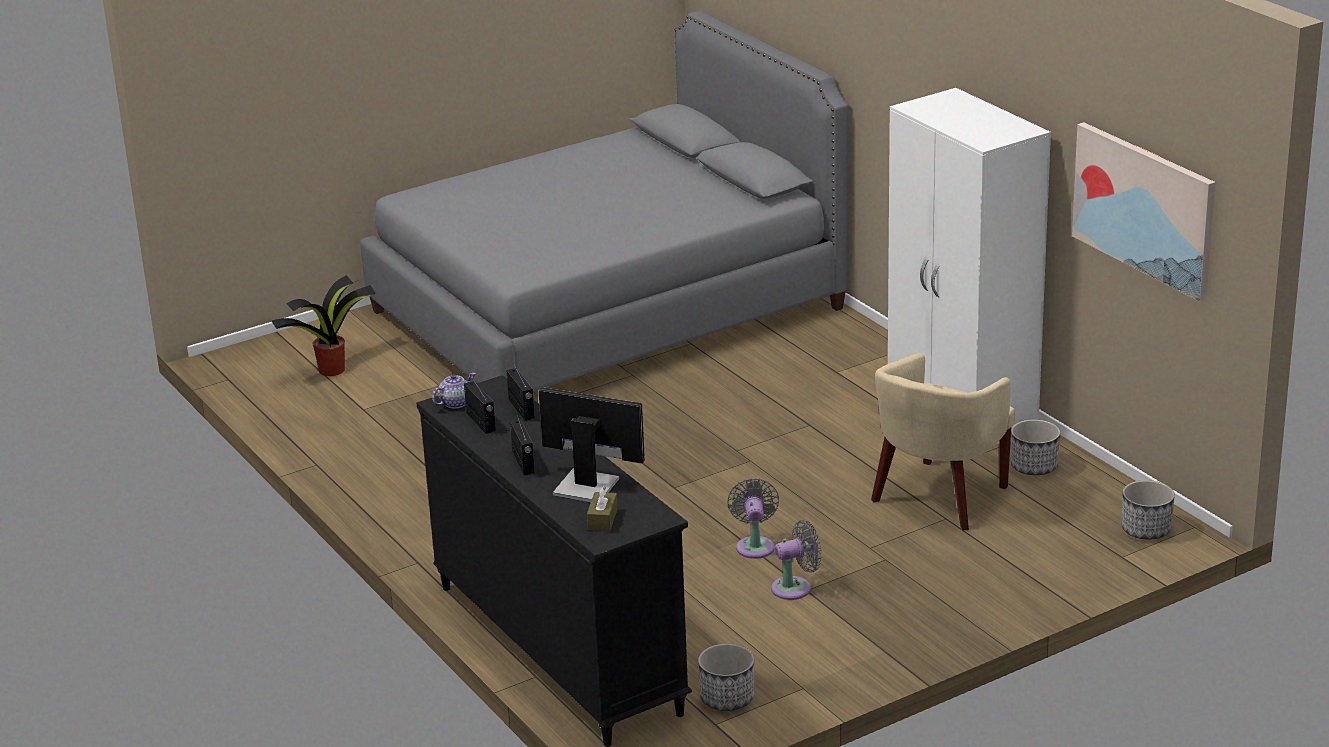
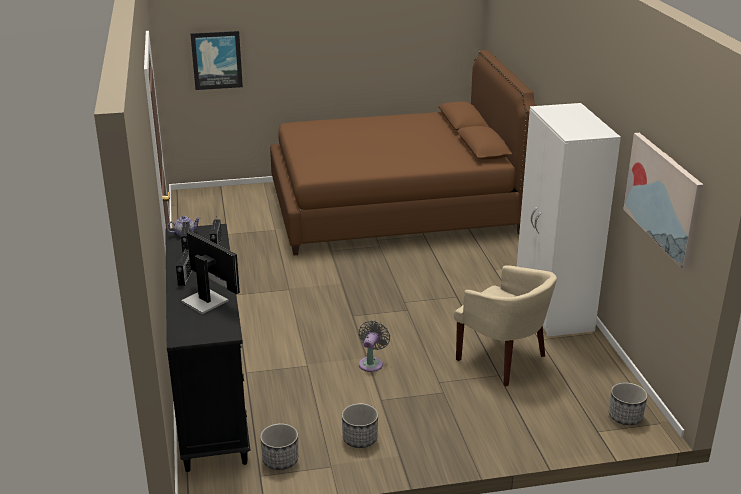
camera: 20 degrees right, 0 degrees up
(259, 106) = (216, 60): none -> picture
(333, 369) = (230, 210): potted plant -> none
(602, 519) = (194, 325): brown tissue box -> none
(606, 309) = (393, 208): grey bed -> brown bed
(795, 588) = (375, 397): grey fan -> none
(938, 497) = (503, 360): beige armchair -> beige armchair turned 105 degrees counterclockwise
(1034, 467) = (576, 355): planter -> planter (360, 439)

